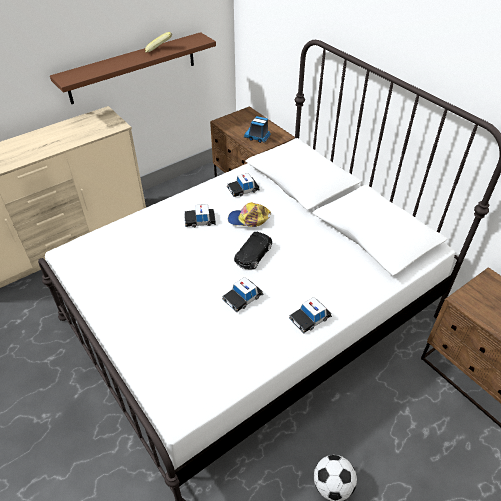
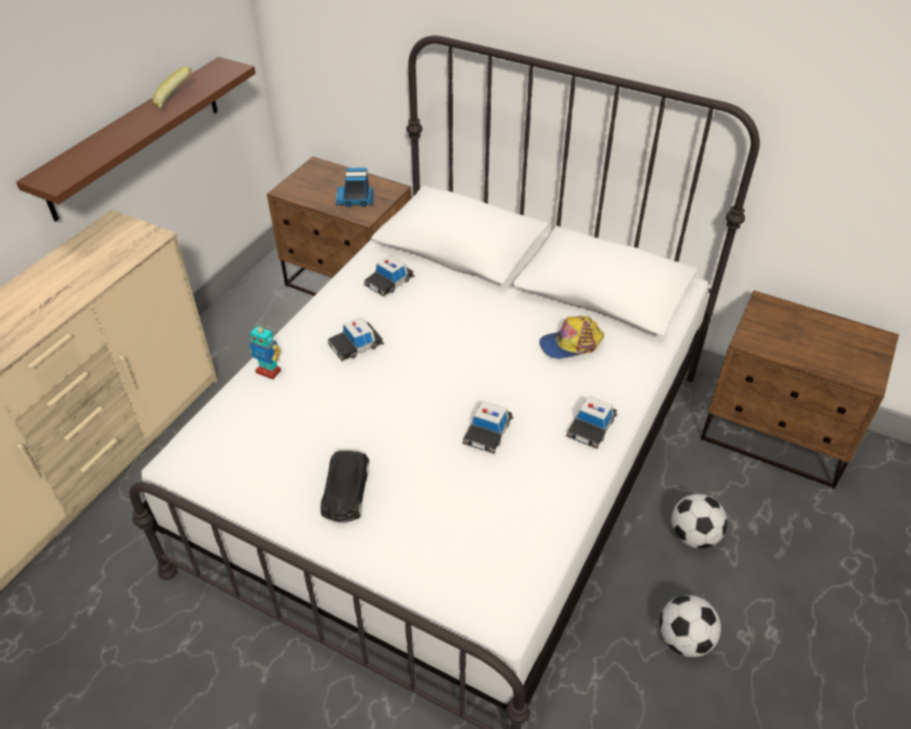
camera: 25 degrees left, 0 degrees up
(143, 220) = (269, 371): none -> toy robot
(248, 219) = (425, 322): cap -> cap (571, 344)
(253, 255) = (464, 369): black toy car -> black toy car (346, 492)
(379, 420) = (693, 536): none -> football

